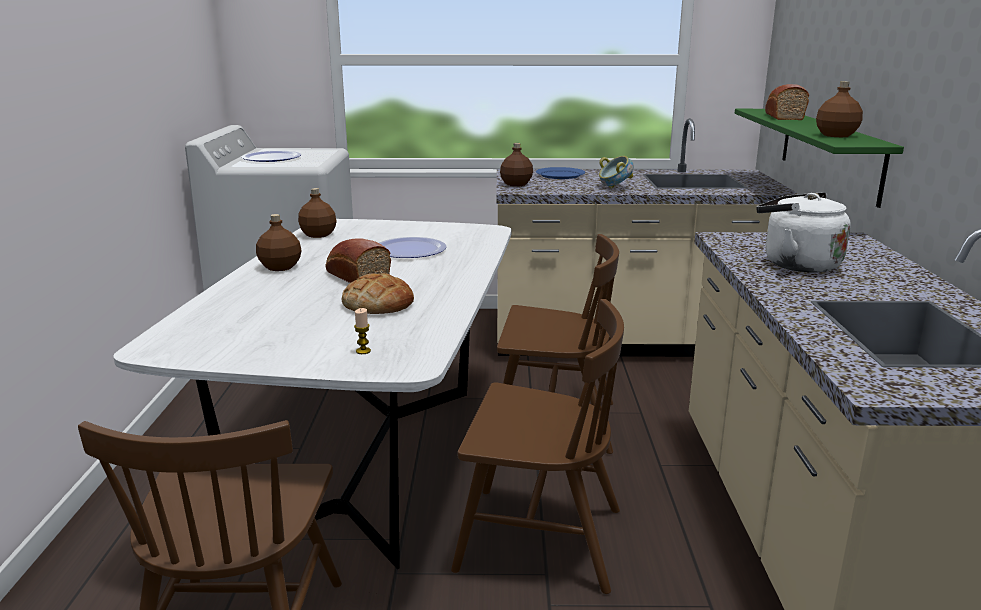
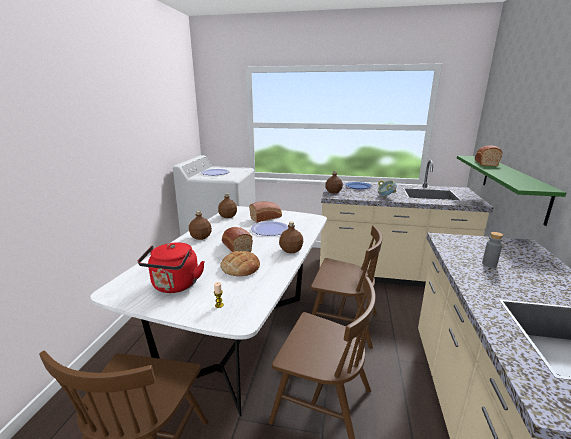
camera: 10 degrees right, 0 degrees up
(269, 334) = (175, 286): none -> red kettle
(396, 233) = (266, 217): none -> bread
(796, 264) = (489, 264): white kettle -> grey bottle
(837, 135) = (520, 180): brown bottle -> brown bottle (291, 250)

